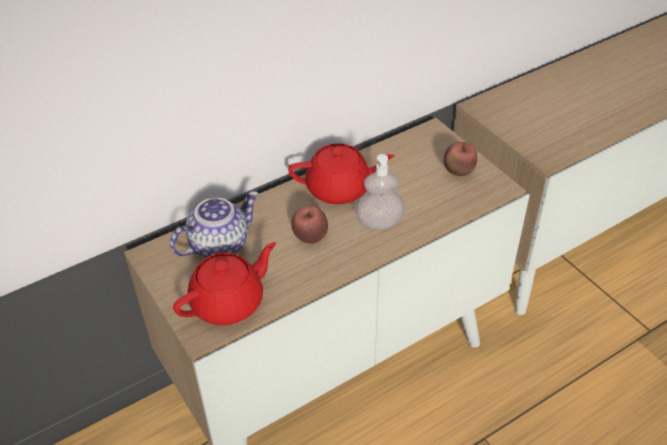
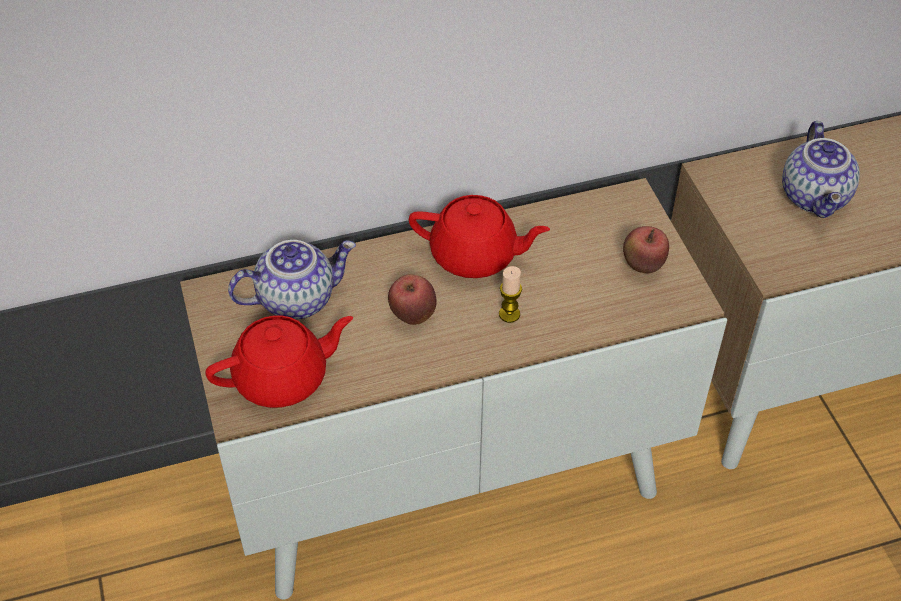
camera: 15 degrees right, 5 degrees up
(379, 222) = (509, 314): soap dispenser -> candle
(552, 108) = (816, 197): none -> teapot

